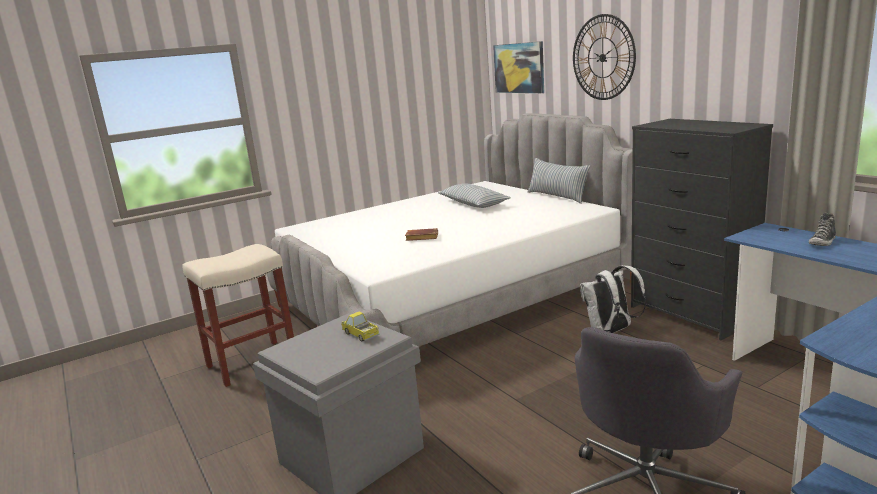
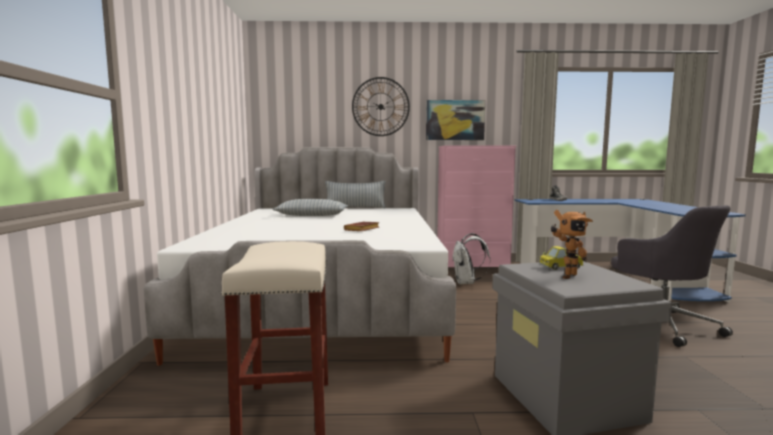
camera: 60 degrees left, 10 degrees down
(326, 342) = (566, 276): none -> toy robot
(519, 68) = (289, 112): picture -> picture (455, 120)
(692, 314) = (473, 267): black dresser -> pink dresser

